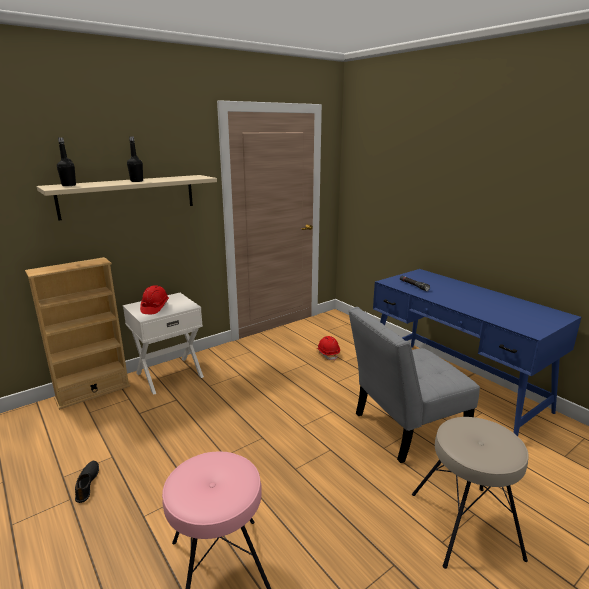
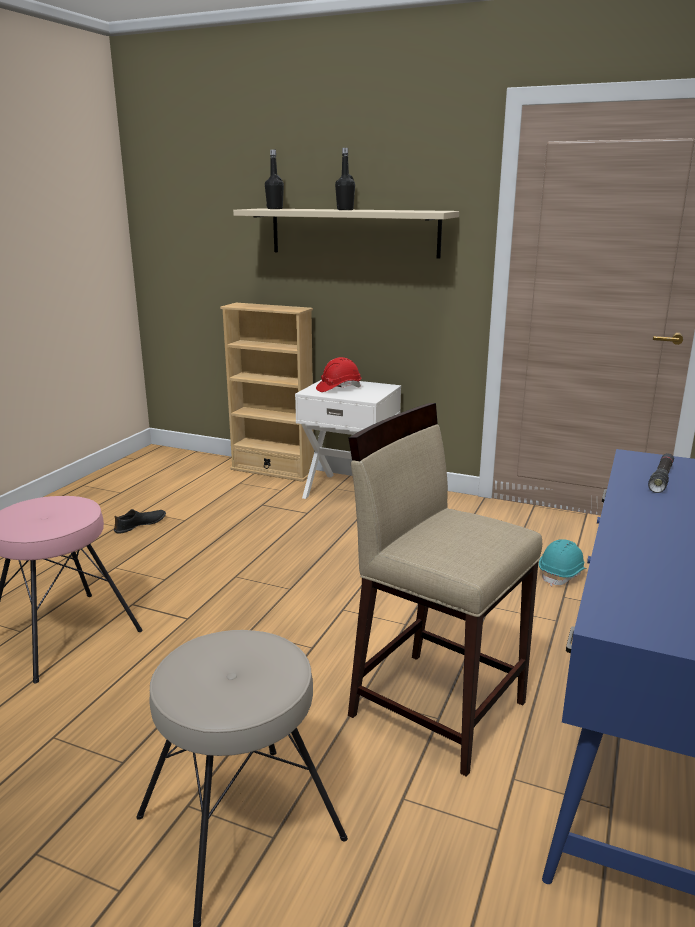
camera: 60 degrees right, 0 degrees up
(328, 353) = (562, 574): red hard hat -> turquoise hard hat
(404, 428) = (437, 707): grey chair -> beige stool

